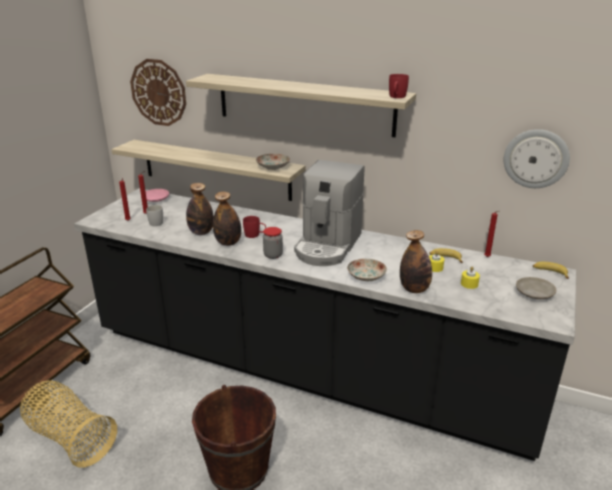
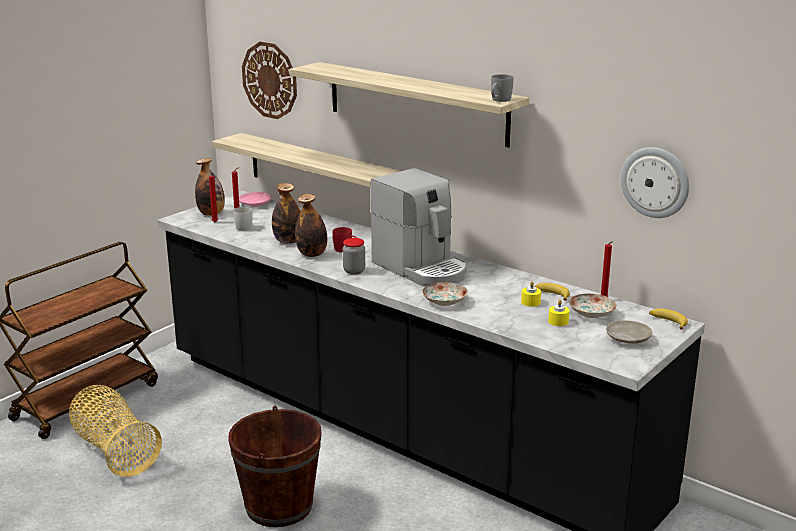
camera: 15 degrees right, 5 degrees down
(273, 167) = (378, 173): plate -> plate (592, 313)
(328, 246) = (422, 268): coffee machine -> coffee machine turned 75 degrees counterclockwise
(396, 97) = (499, 100): red mug -> grey mug
(414, 289) = (490, 319): bottle -> bottle (211, 214)

